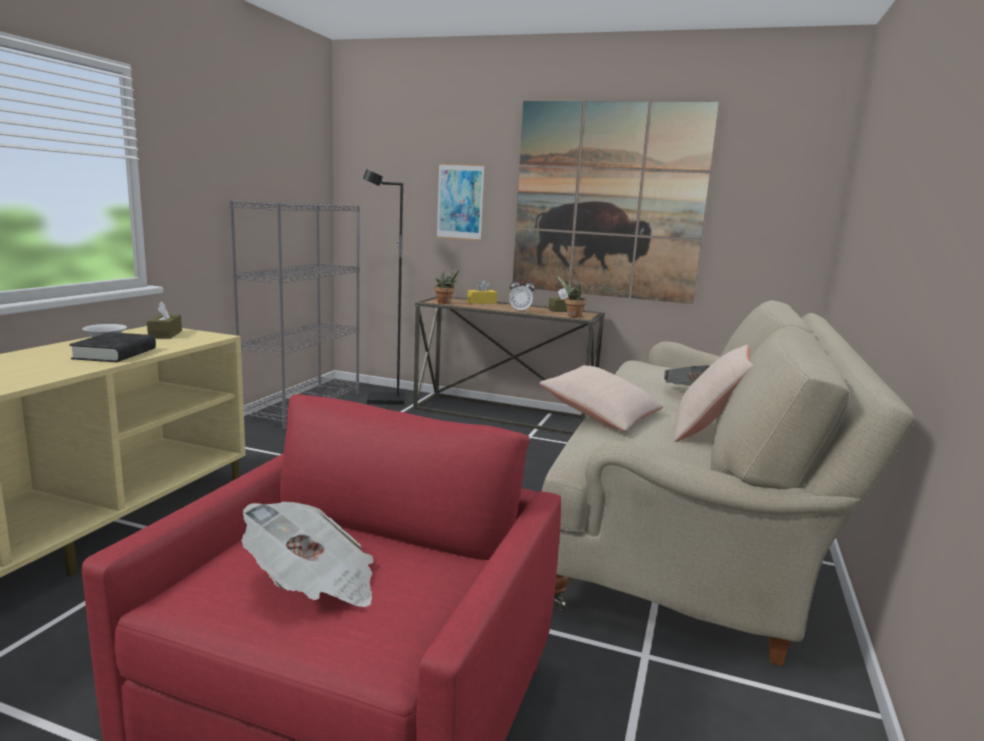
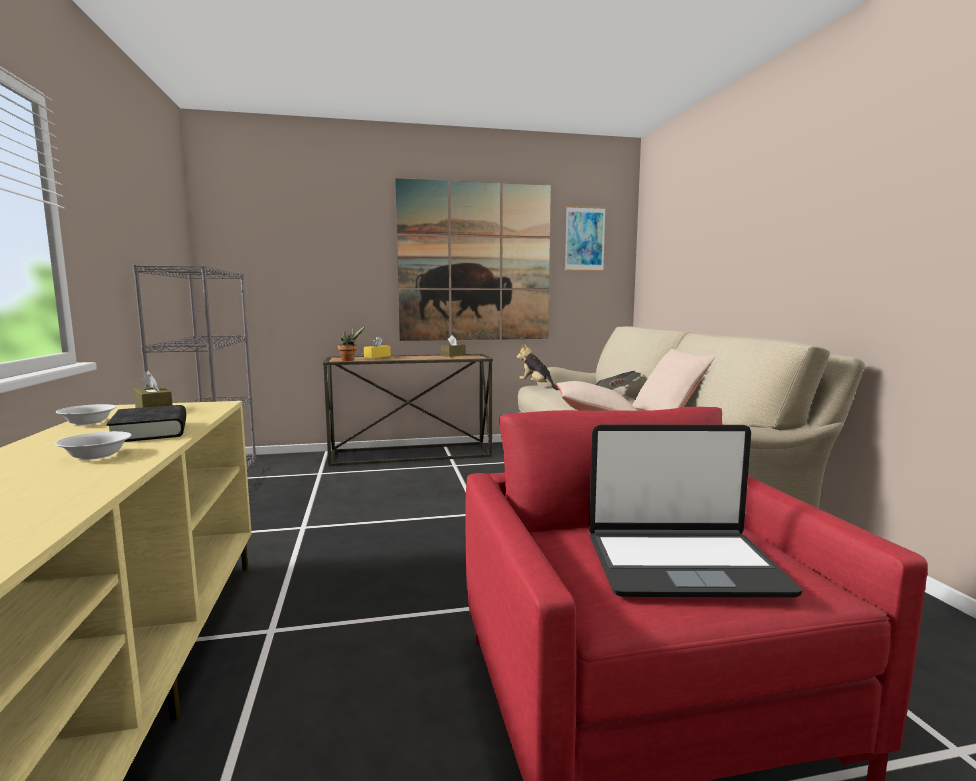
camera: 30 degrees left, 5 degrees down
(41, 367) = (95, 455): none -> white bowl
(313, 585) = (682, 564): newspaper -> laptop
(385, 401) = (292, 465): black floor lamp -> none
(460, 202) = (341, 268): picture -> picture (584, 239)
(520, 311) = (424, 358): alarm clock -> none
(572, 316) = (469, 357): potted plant -> none
(630, 363) = (537, 386): none -> plush toy

